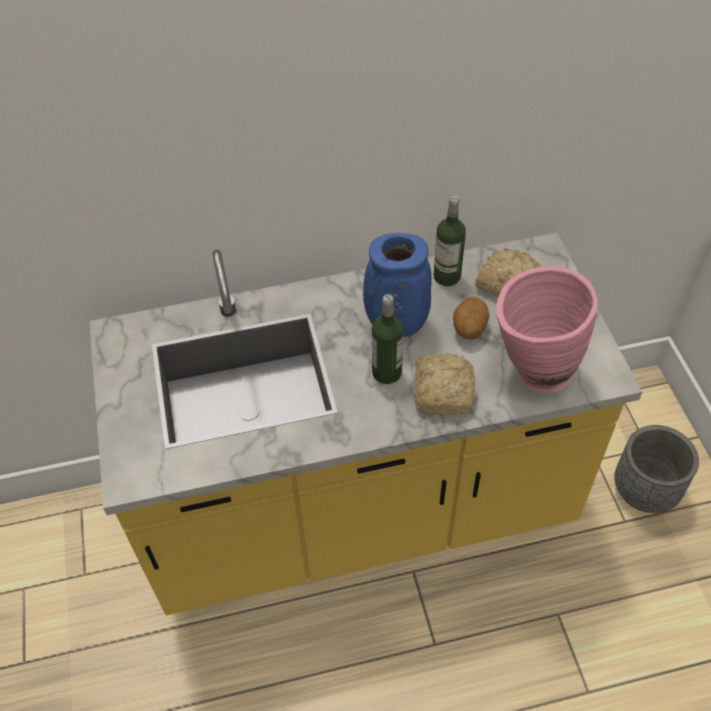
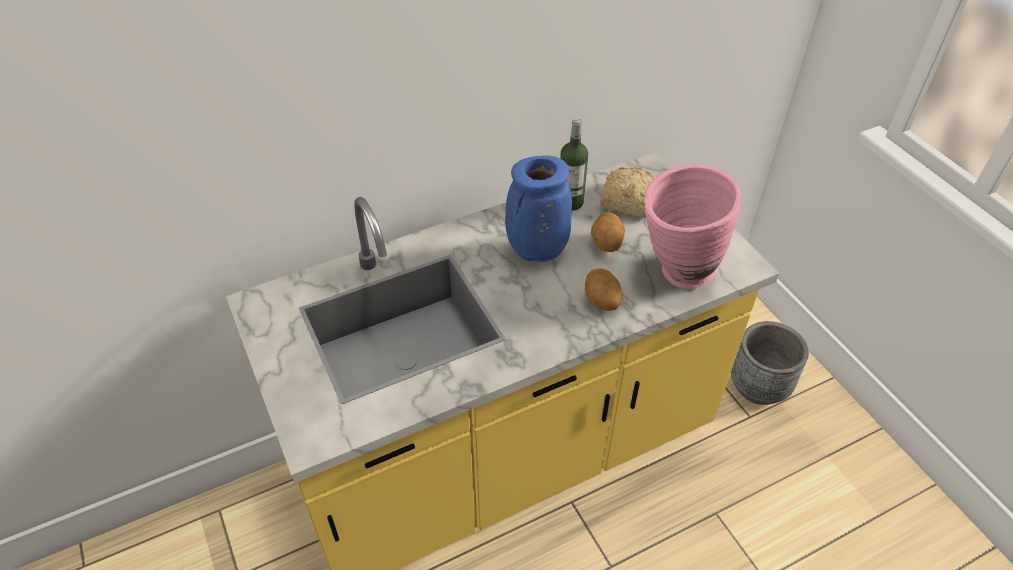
camera: 15 degrees left, 5 degrees down
(387, 372) = (542, 295): bottle -> none
(444, 390) = (601, 302): bread -> potato

